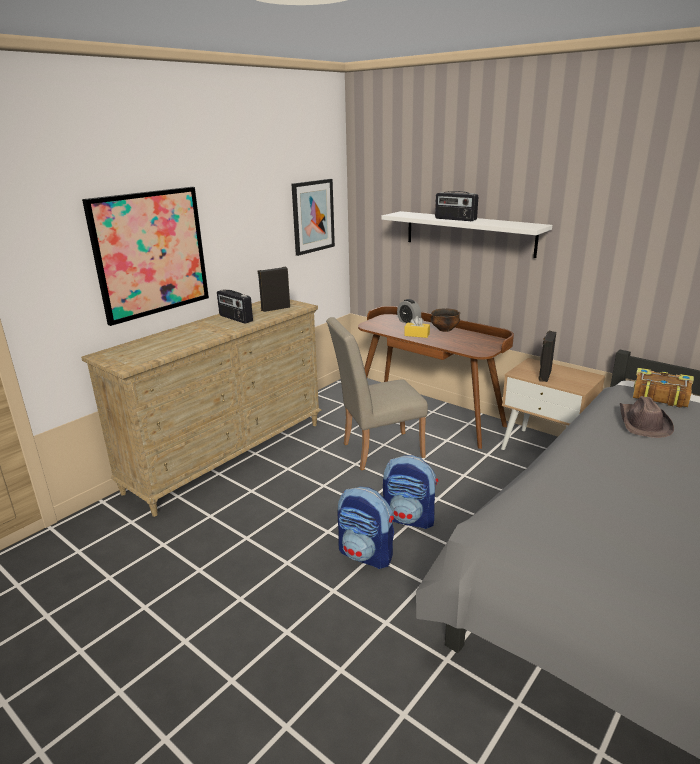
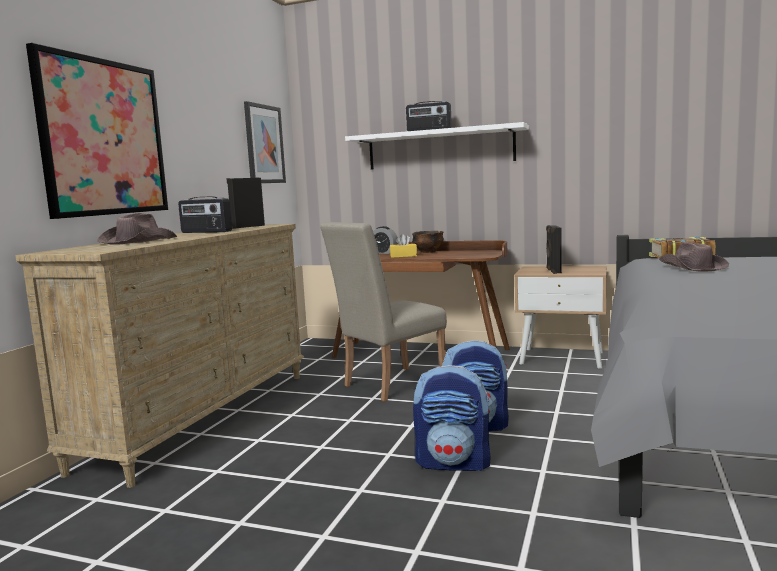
camera: 20 degrees left, 15 degrees down
(172, 337) = (137, 241): none -> brown hat

